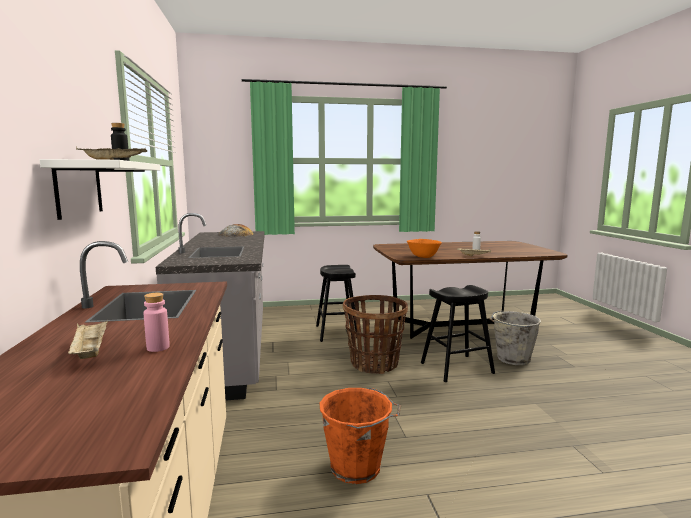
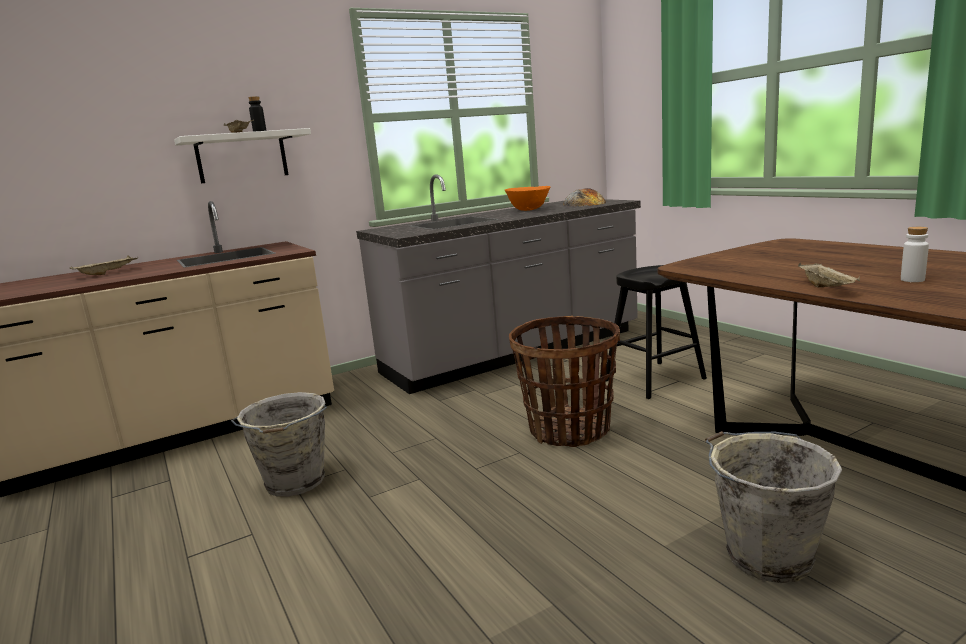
camera: 70 degrees right, 5 degrees up
(158, 347) = (108, 279): pink bottle -> none
(357, 468) = (294, 483): orange bucket -> grey bucket
(423, 257) = (716, 271): orange bowl -> orange bowl (528, 210)
(457, 368) = (632, 497): black stool -> none

